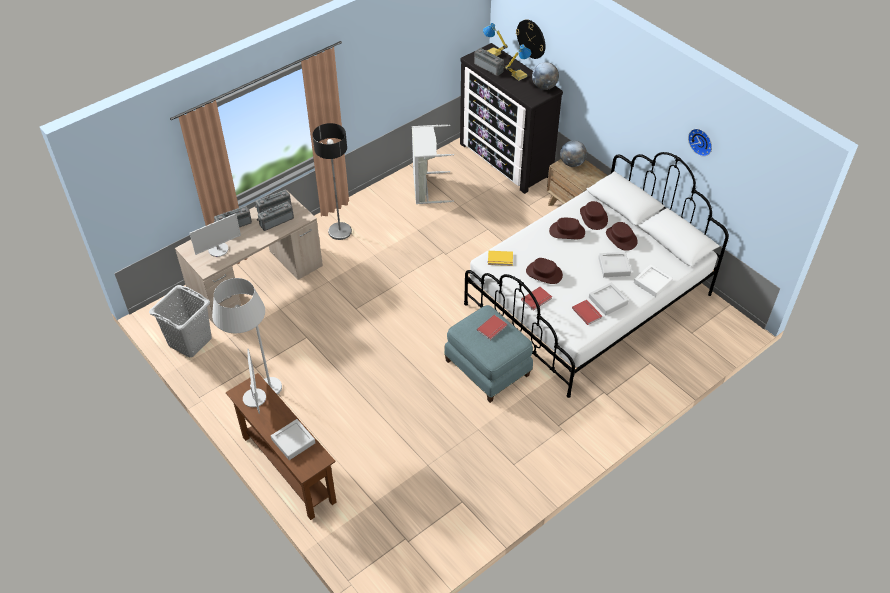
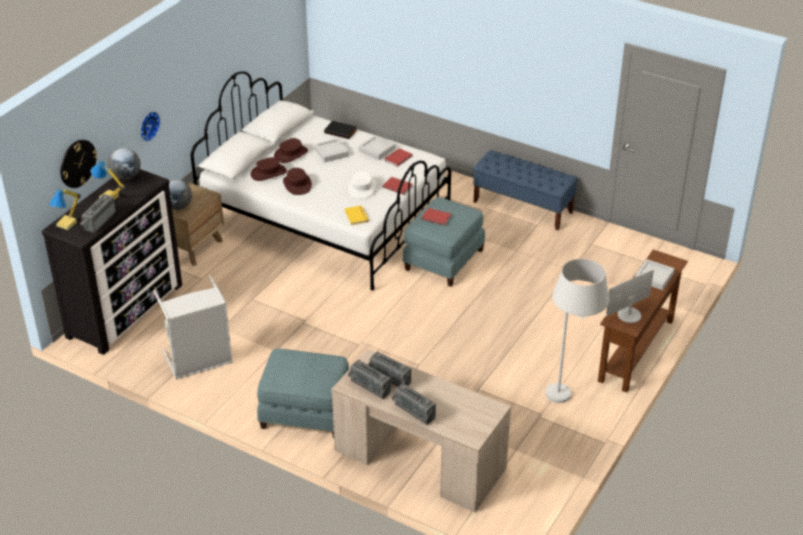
camera: 110 degrees left, 10 degrees down
(189, 341) = (540, 481): grey laundry basket -> none
(218, 249) = (460, 410): monitor -> none
(340, 231) = (305, 413): floor lamp -> blue ottoman
(544, 273) = (362, 188): brown hat -> white hat
(550, 464) = (523, 207): none -> blue bench
(652, 282) = (341, 131): white tray -> black book
(701, 141) = (237, 40): wall clock -> wall clock (148, 125)

